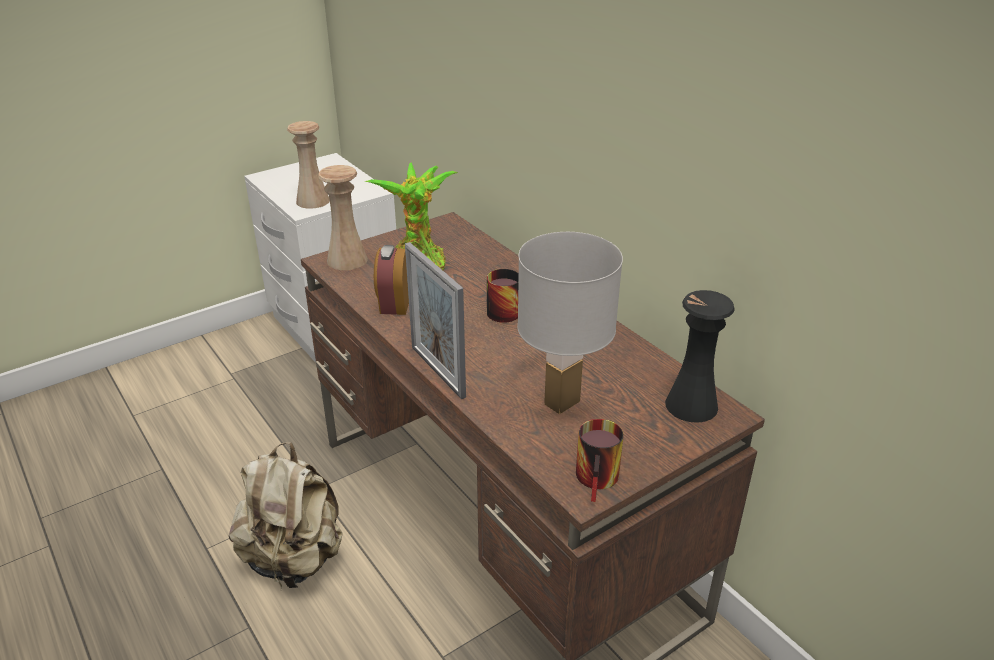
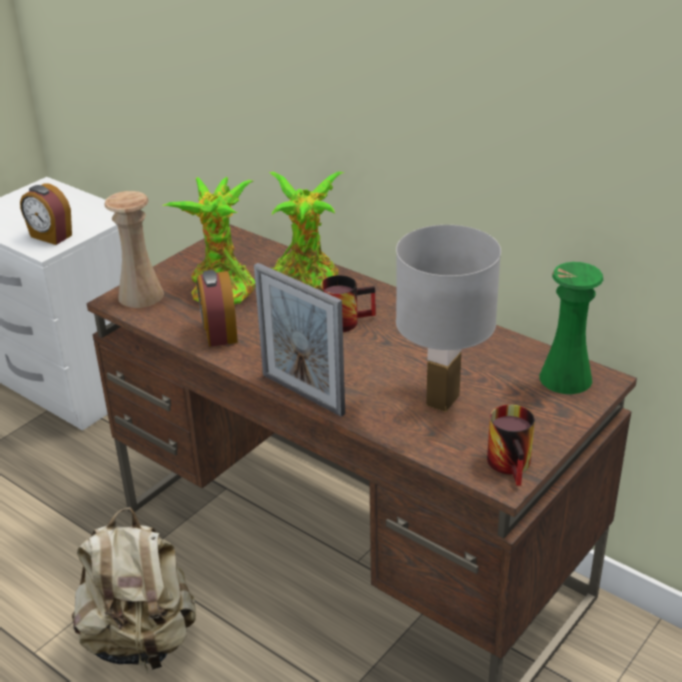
camera: 15 degrees left, 0 degrees up
(313, 201) = (50, 236): beige vase -> alarm clock
(495, 269) = (307, 278): none -> potted plant
(691, 405) = (565, 378): black vase -> green vase

